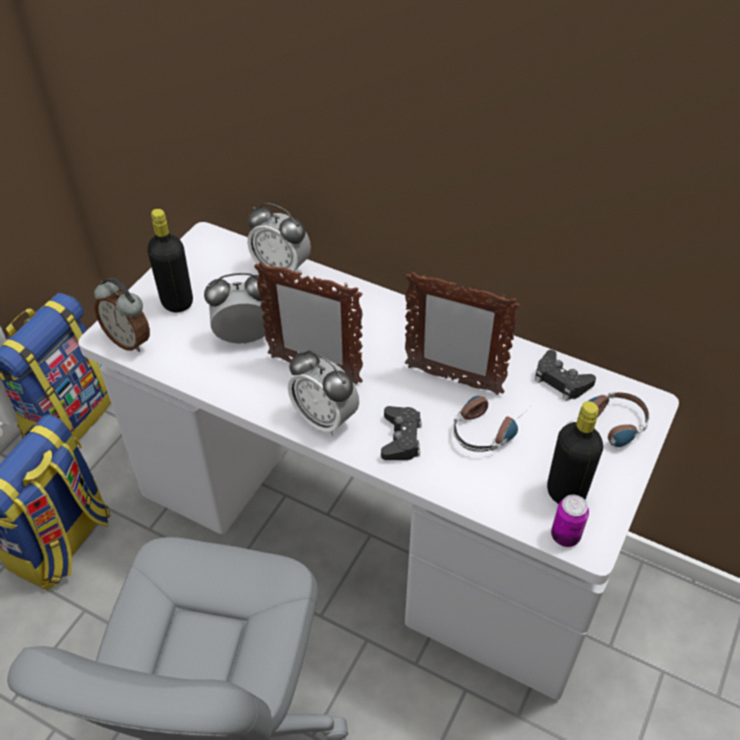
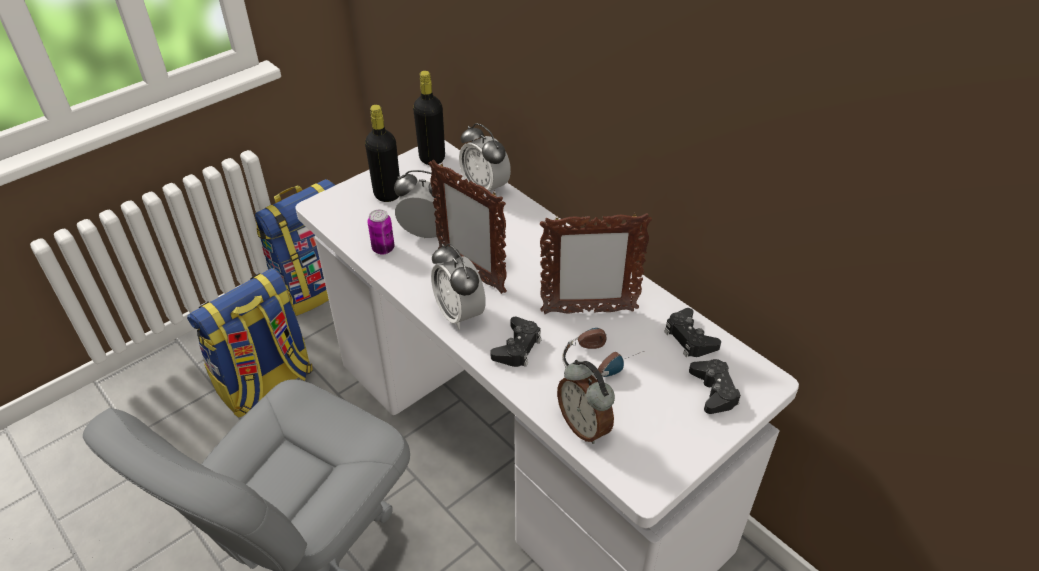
camera: 20 degrees right, 5 degrees down
(129, 340) = (335, 214): alarm clock -> alarm clock (584, 426)
(452, 379) = (588, 311): picture frame -> picture frame turned 45 degrees counterclockwise
(565, 492) = (645, 435): black bottle -> black bottle (432, 158)
(565, 536) = (625, 472): can -> can (383, 249)
(607, 428) = (714, 391): headphones -> black game controller

